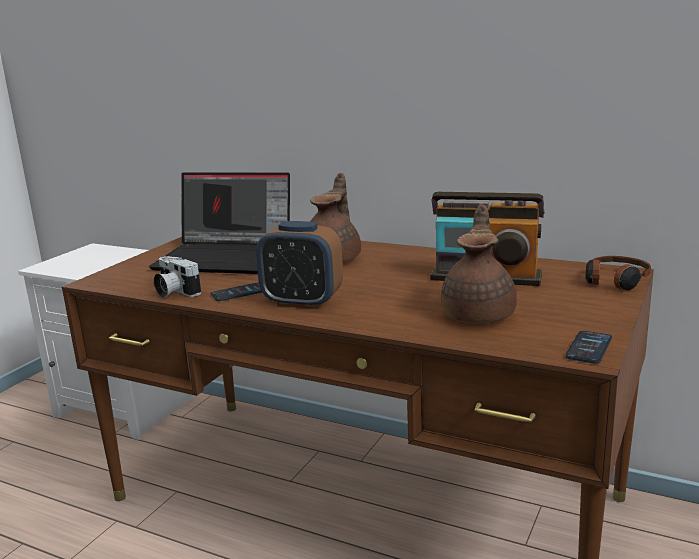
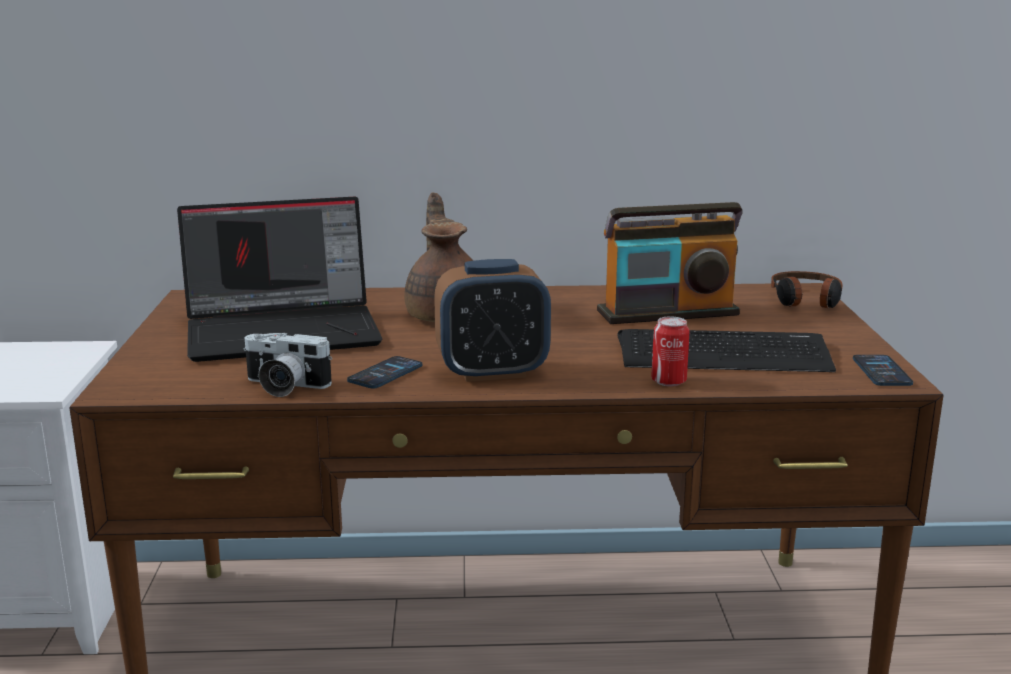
camera: 30 degrees left, 0 degrees up
(407, 327) = (668, 381): none -> can
(479, 314) = (723, 354): brown teapot -> keyboard

